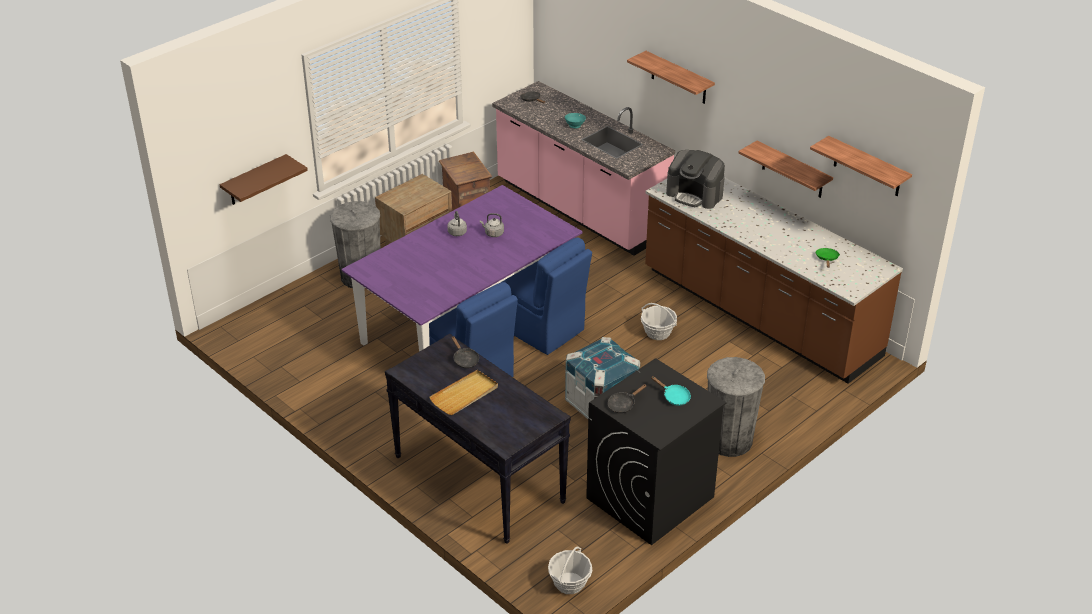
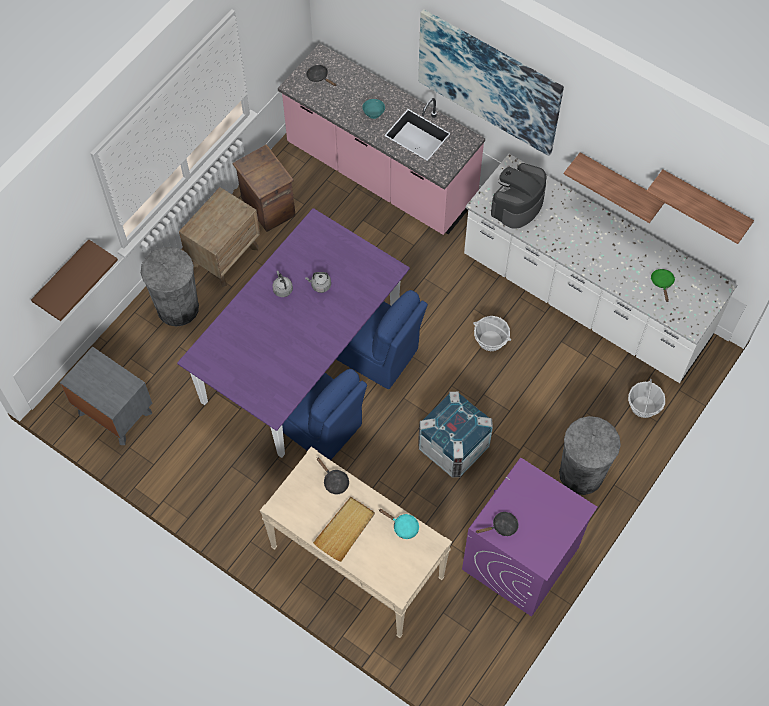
camera: 10 degrees left, 25 degrees up
(275, 341) = (114, 413): none -> grey nightstand
(478, 479) = (356, 562): black console table -> beige console table
(569, 583) = (466, 675): basket -> basket (643, 406)
(623, 404) = (502, 526): black frying pan -> black frying pan turned 150 degrees counterclockwise
(650, 498) = (520, 559): black washing machine -> purple washing machine
(674, 397) = (547, 508): turquoise frying pan -> turquoise frying pan (403, 526)
(679, 78) = (489, 81): shelf -> picture
(695, 194) = (517, 204): coffee machine -> coffee machine turned 105 degrees clockwise
(759, 314) = (585, 299): brown counter -> white counter

